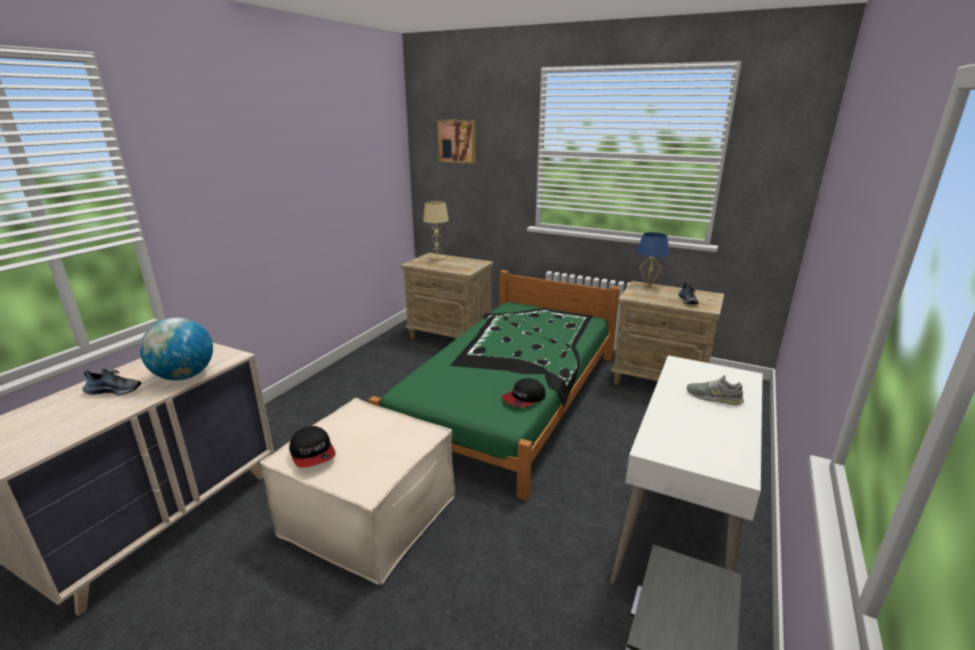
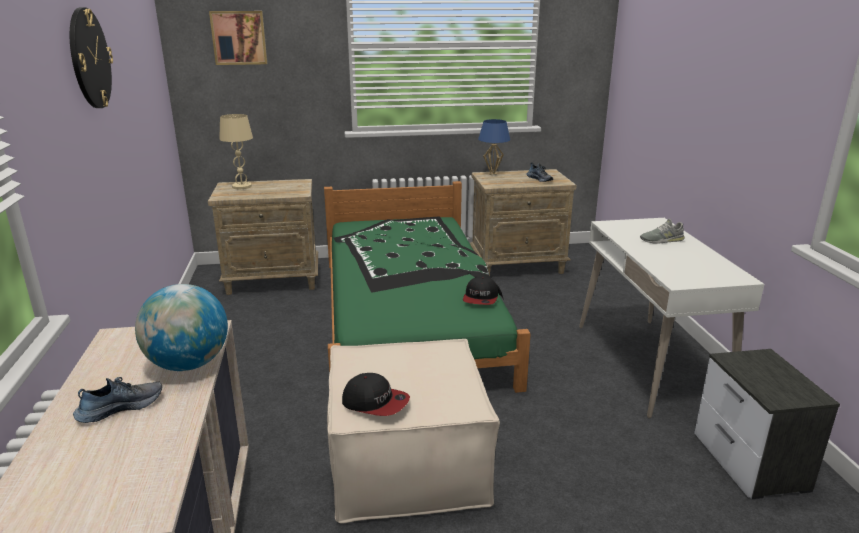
camera: 35 degrees left, 0 degrees up
(281, 152) = (89, 59): none -> wall clock

